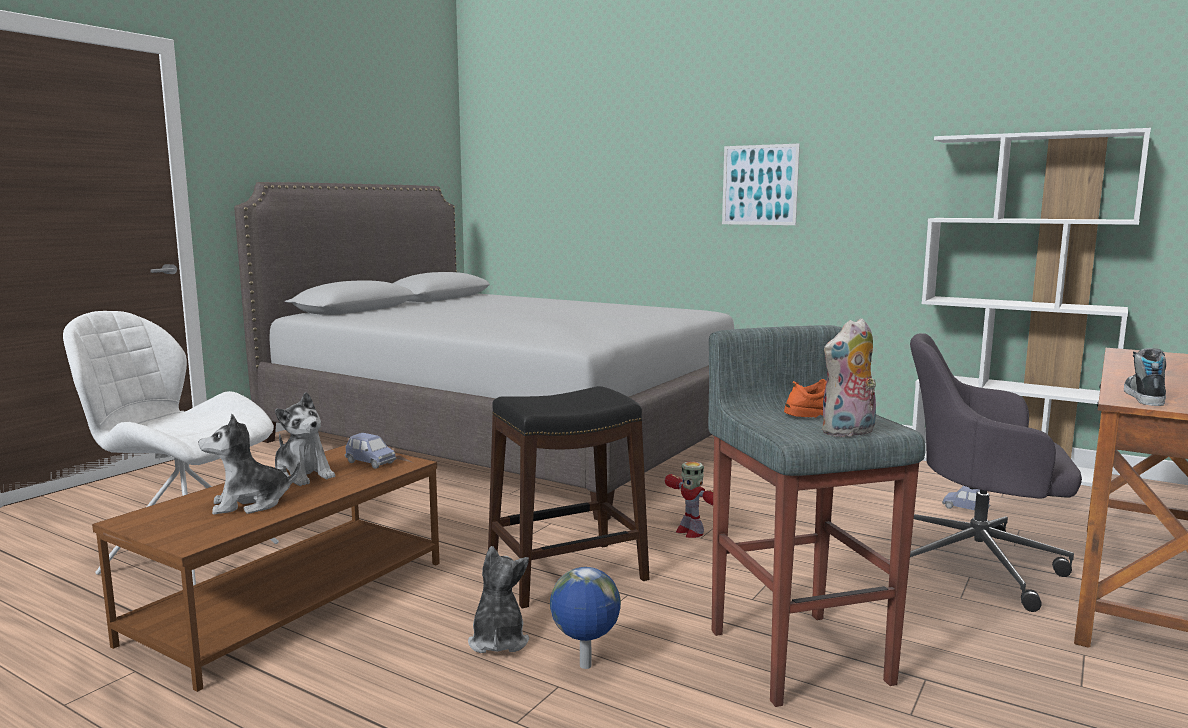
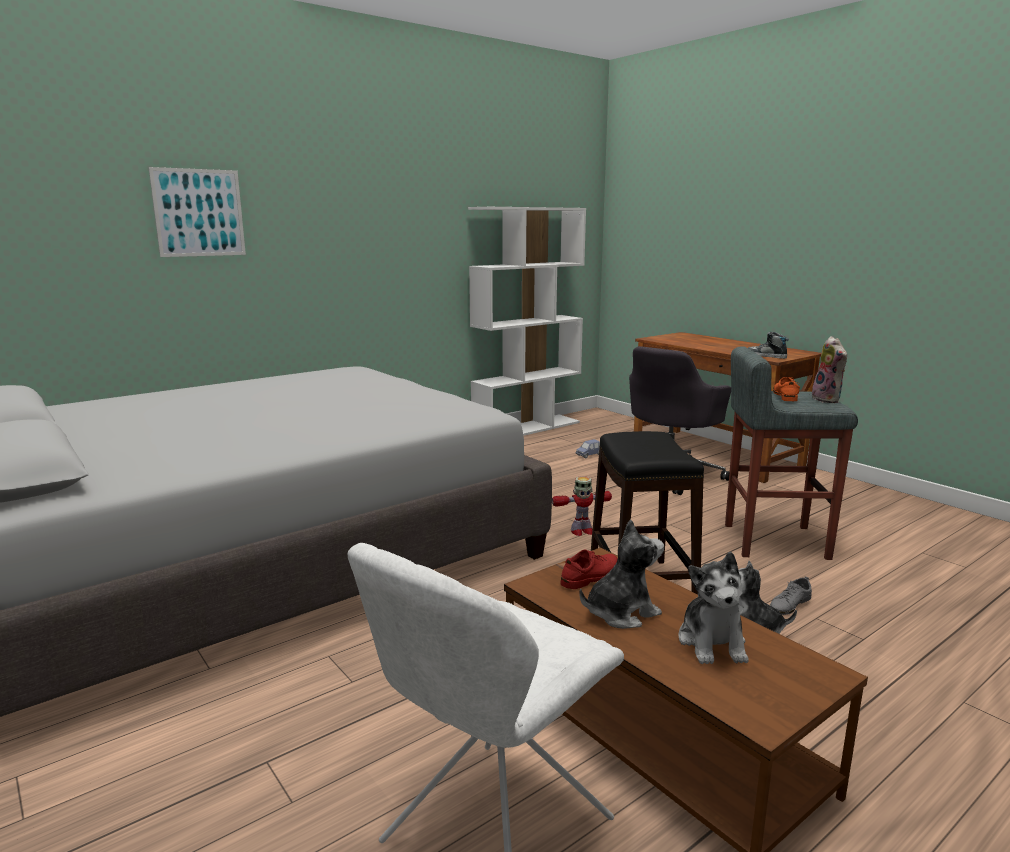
camera: 70 degrees left, 5 degrees up
(370, 463) = (591, 576): blue toy car -> red shoe
(585, 666) = (789, 604): globe -> grey shoe
(759, 185) = (335, 242): picture -> picture (199, 213)

